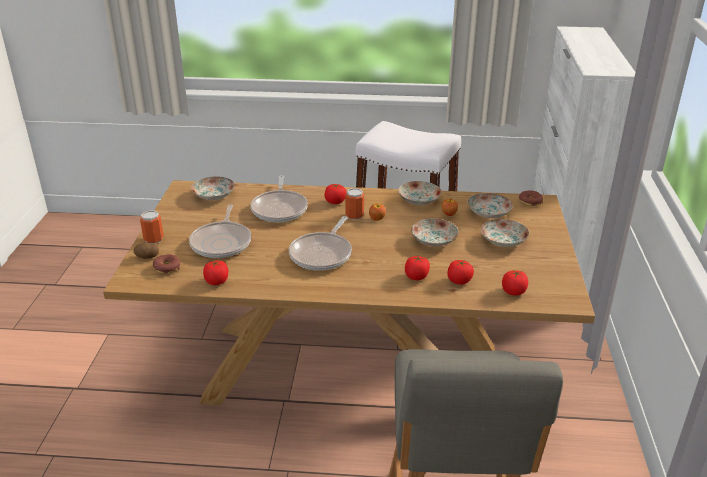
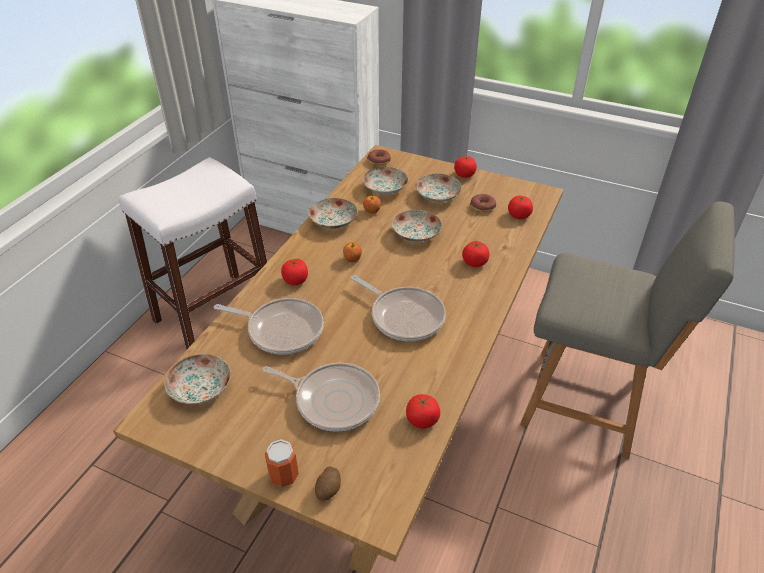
camera: 70 degrees left, 10 degrees up
(167, 268) = (368, 468): donut -> donut (482, 207)
(354, 215) = (336, 273): can -> none
(459, 281) = (491, 239): tomato -> tomato (464, 174)

